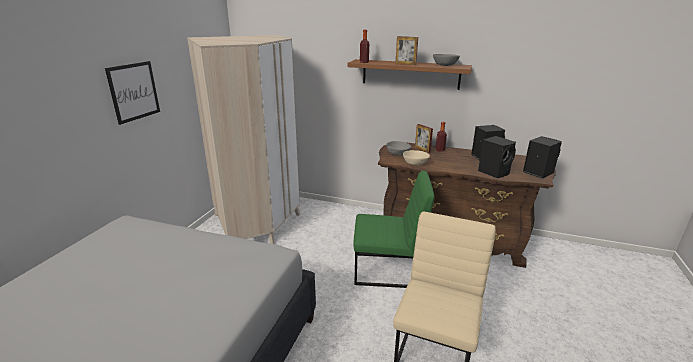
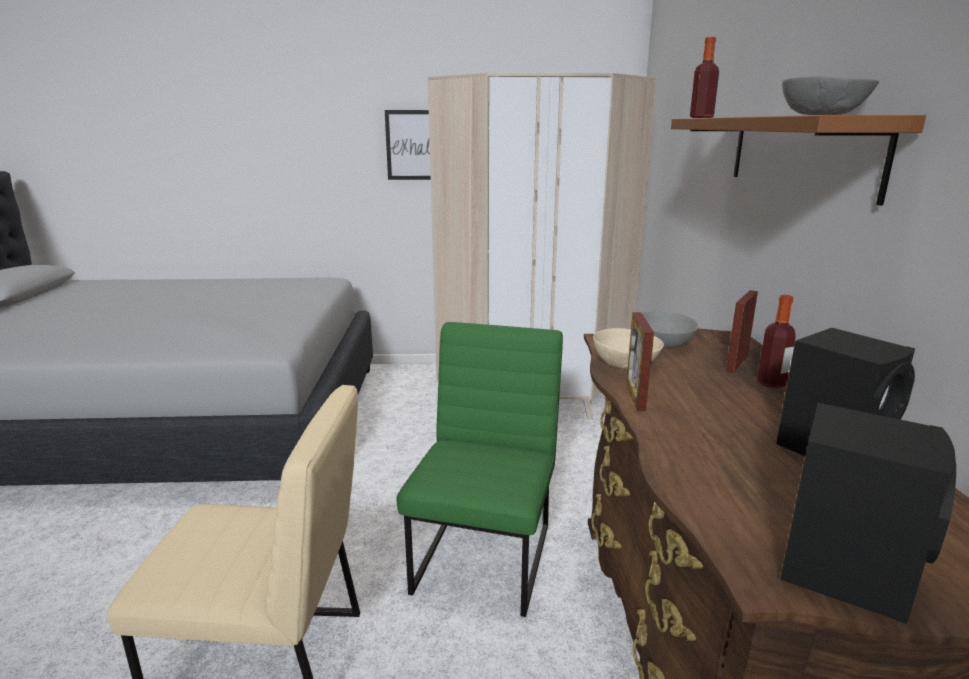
camera: 70 degrees right, 5 degrees down
(387, 270) = (486, 554): green chair -> green chair turned 150 degrees counterclockwise
(405, 64) = (743, 116): picture frame -> picture frame (635, 397)
(494, 172) = (707, 469): black speaker -> none

